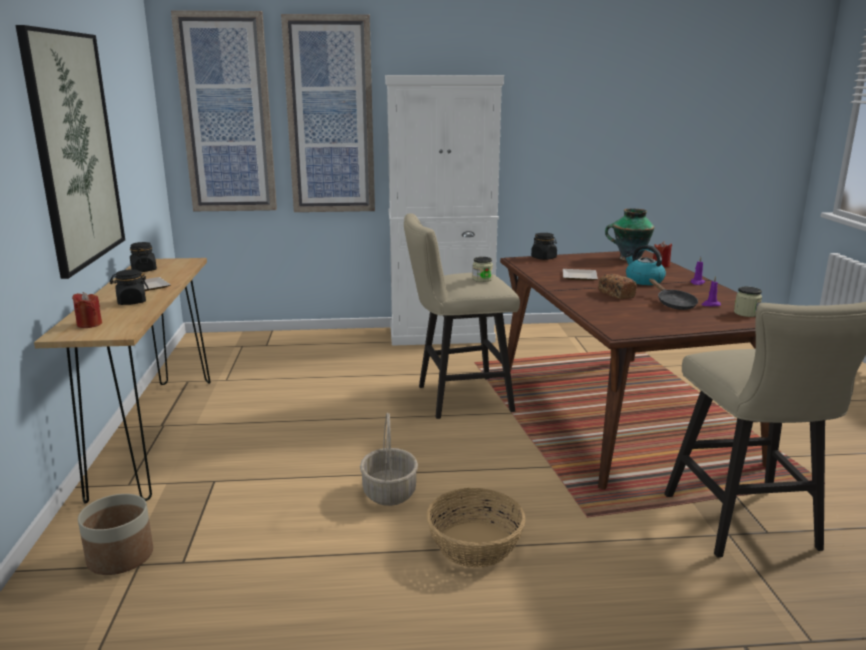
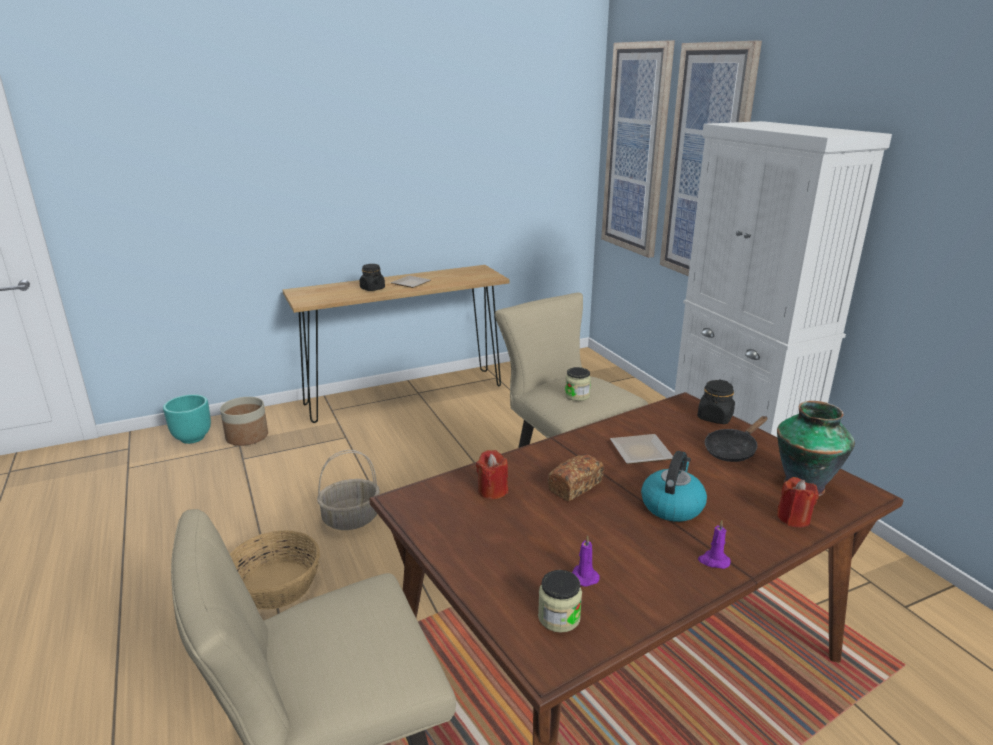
camera: 70 degrees right, 5 degrees up
(58, 612) = (193, 438): none -> turquoise planter
(75, 149) = (398, 168): picture -> none
(89, 324) = (319, 291): red candle -> red candle (492, 491)
(144, 270) = (454, 272): black jar -> none
(673, 304) = (562, 538): black frying pan -> black frying pan (732, 450)

